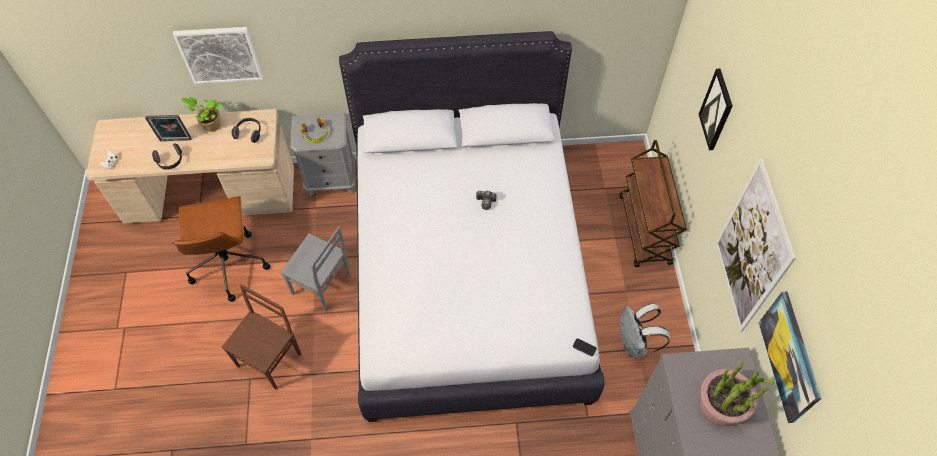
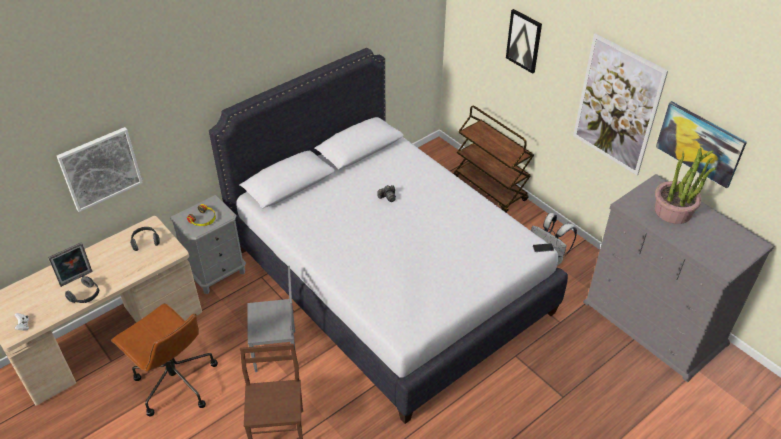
camera: 35 degrees left, 15 degrees down
(210, 125) = (102, 253): potted plant -> none

